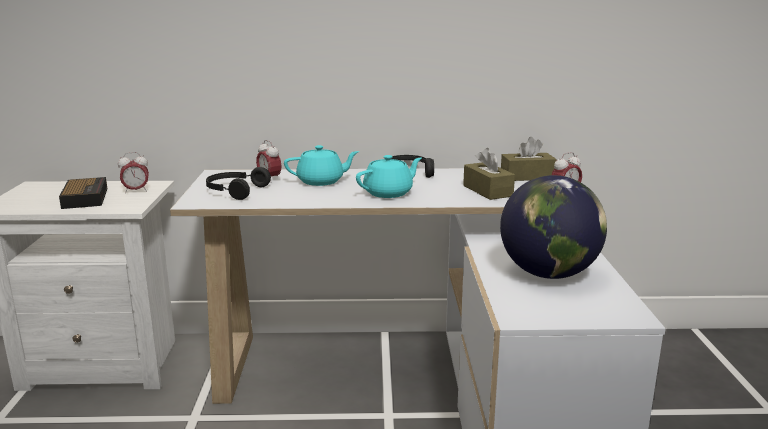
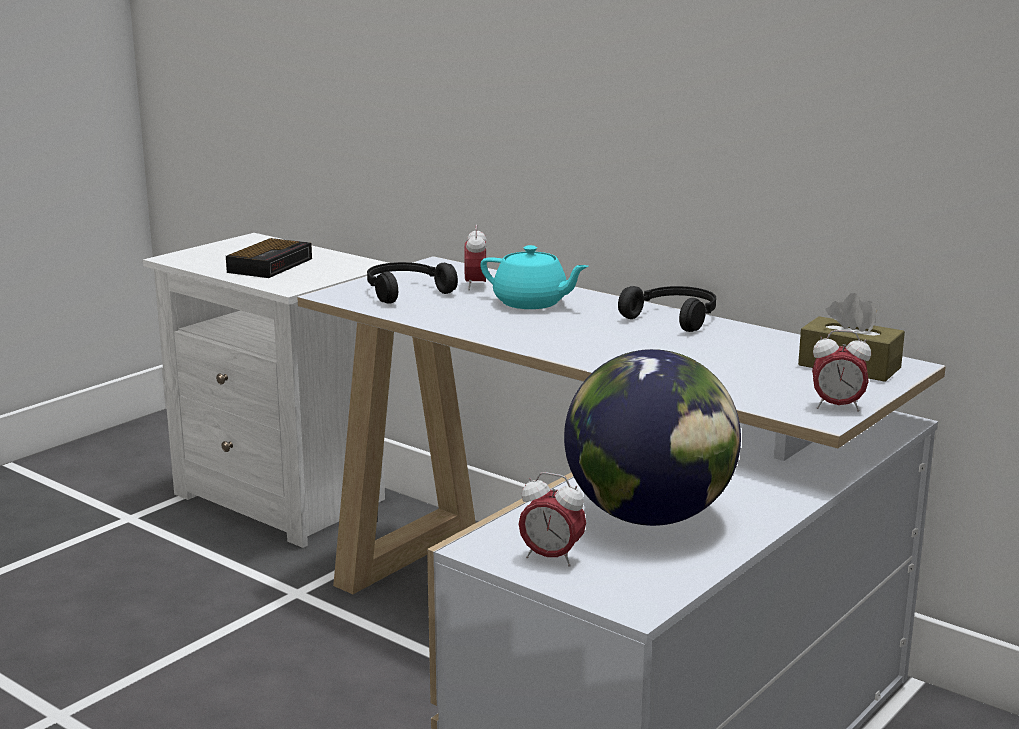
camera: 40 degrees right, 0 degrees up
(136, 191) = (333, 268): alarm clock -> alarm clock (551, 558)
(389, 193) = (580, 339): turquoise teapot -> none
(487, 191) = (726, 371): brown tissue box -> none

